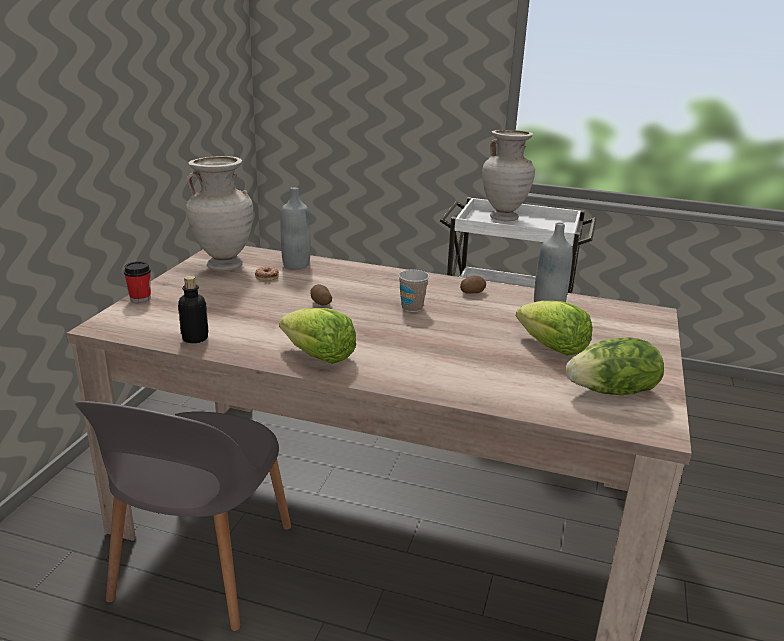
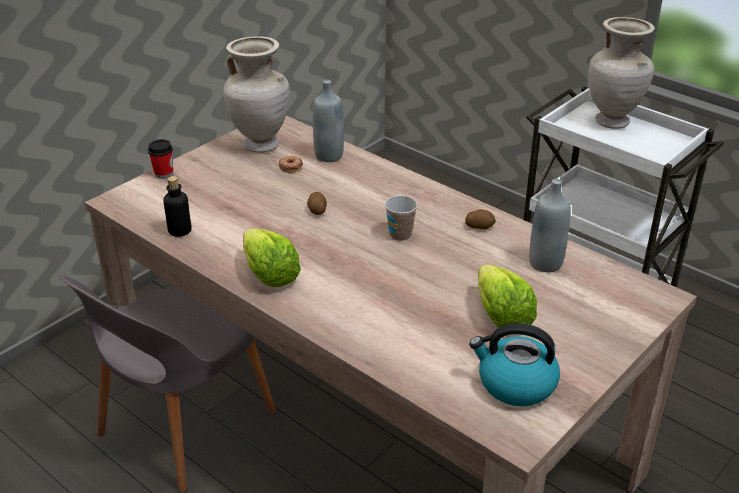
camera: 25 degrees right, 10 degrees up
(613, 391) = (515, 384): lettuce -> kettle

